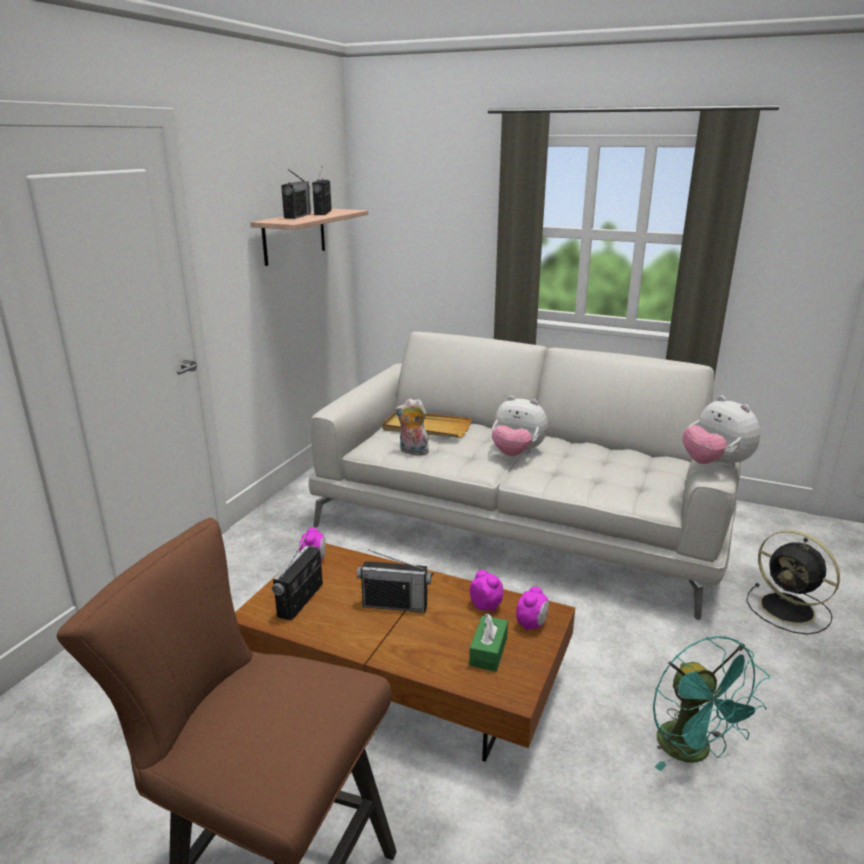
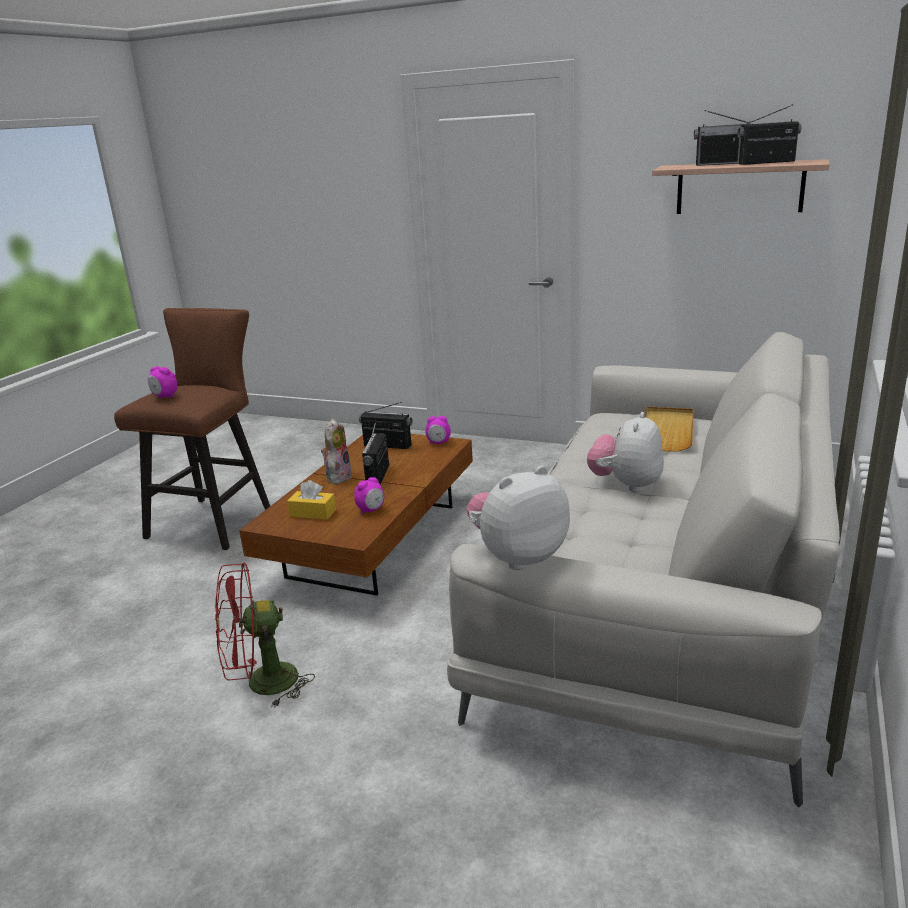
camera: 90 degrees right, 0 degrees up
(412, 452) = (602, 434): plush toy -> plush toy (338, 477)
(488, 651) = (313, 513): green tissue box -> yellow tissue box
(531, 624) = (342, 529): alarm clock -> alarm clock (165, 396)
(693, 751) = (262, 684): turquoise fan -> red fan
(789, 609) = (488, 831): black fan -> none

